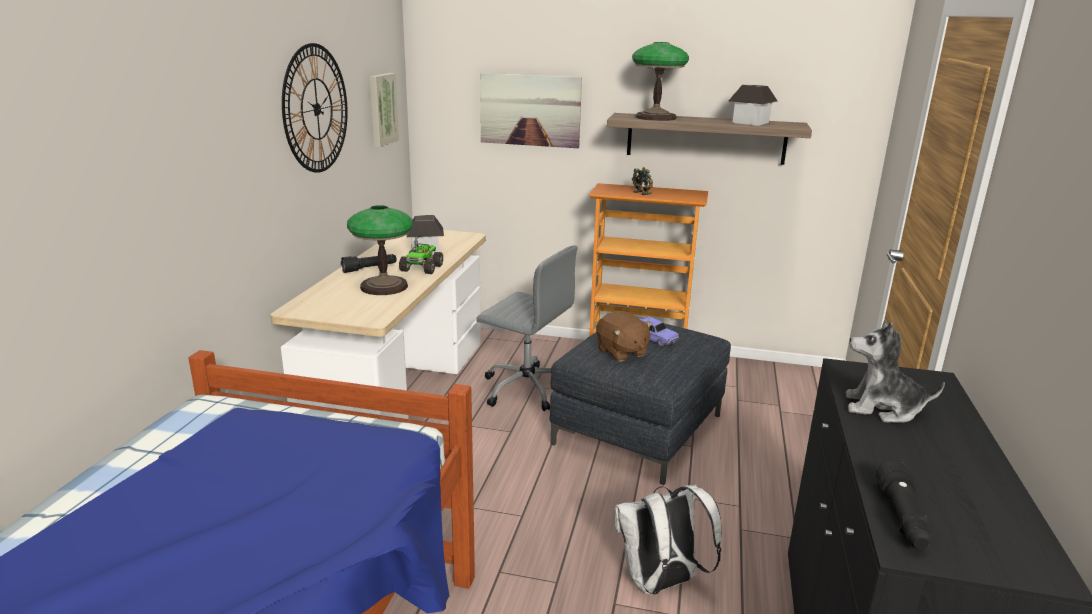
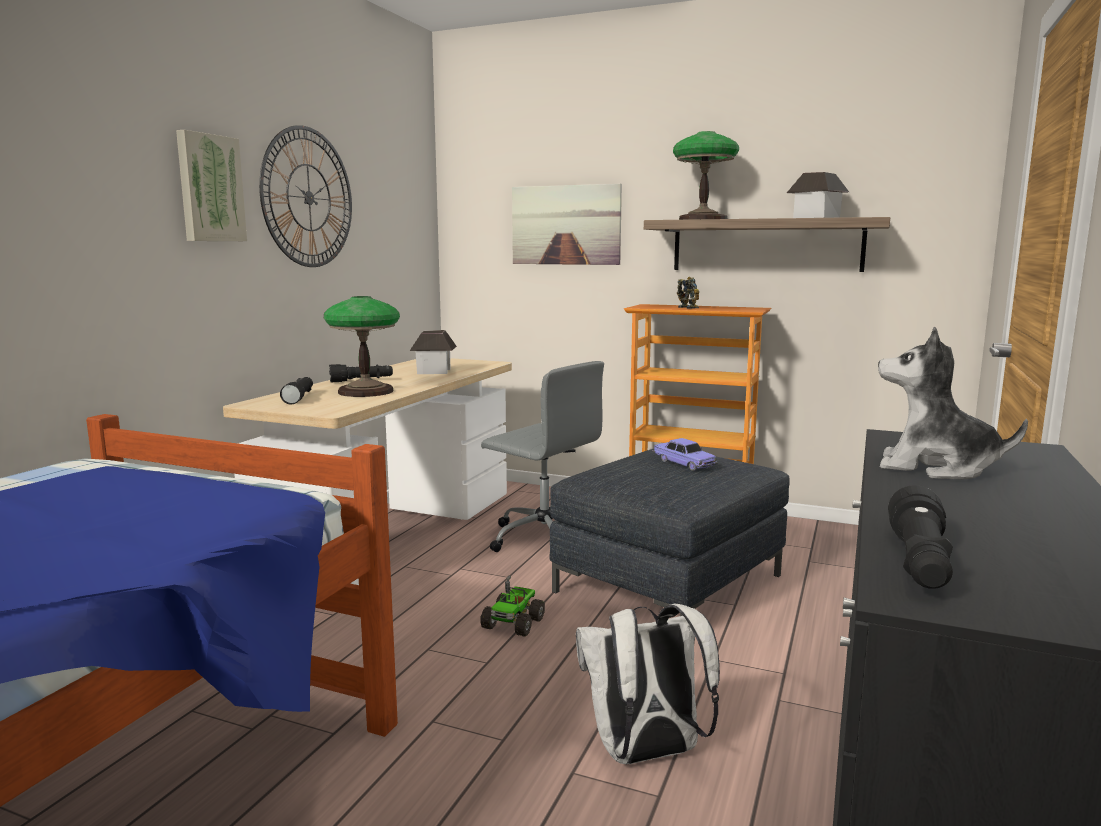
camera: 10 degrees right, 10 degrees down
(331, 298) = (300, 397): none -> black flashlight
(381, 109) = (400, 222): picture -> picture (209, 188)
(422, 268) = (420, 381): toy truck -> toy truck (514, 623)
(621, 352) = (639, 474): brown plush toy -> none

